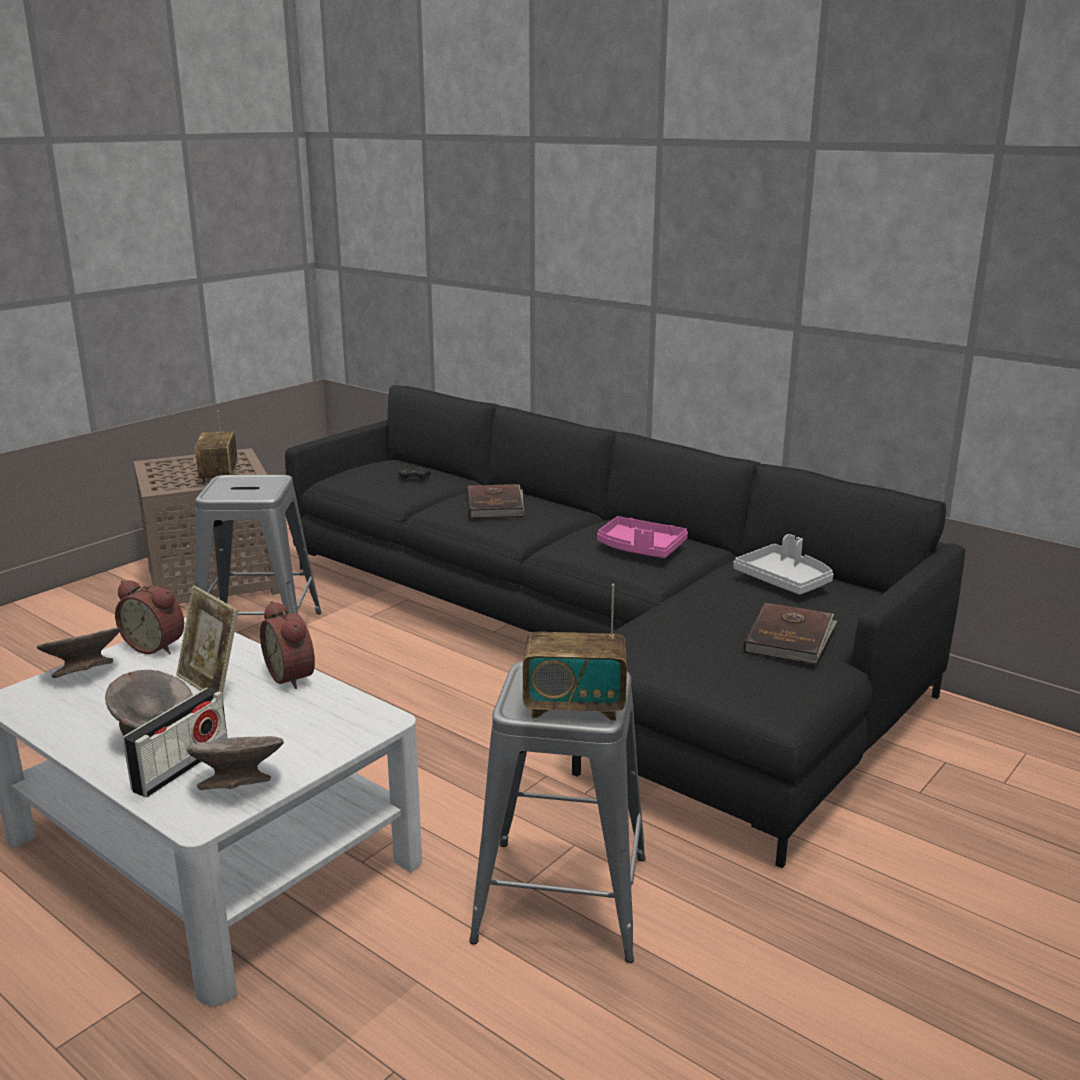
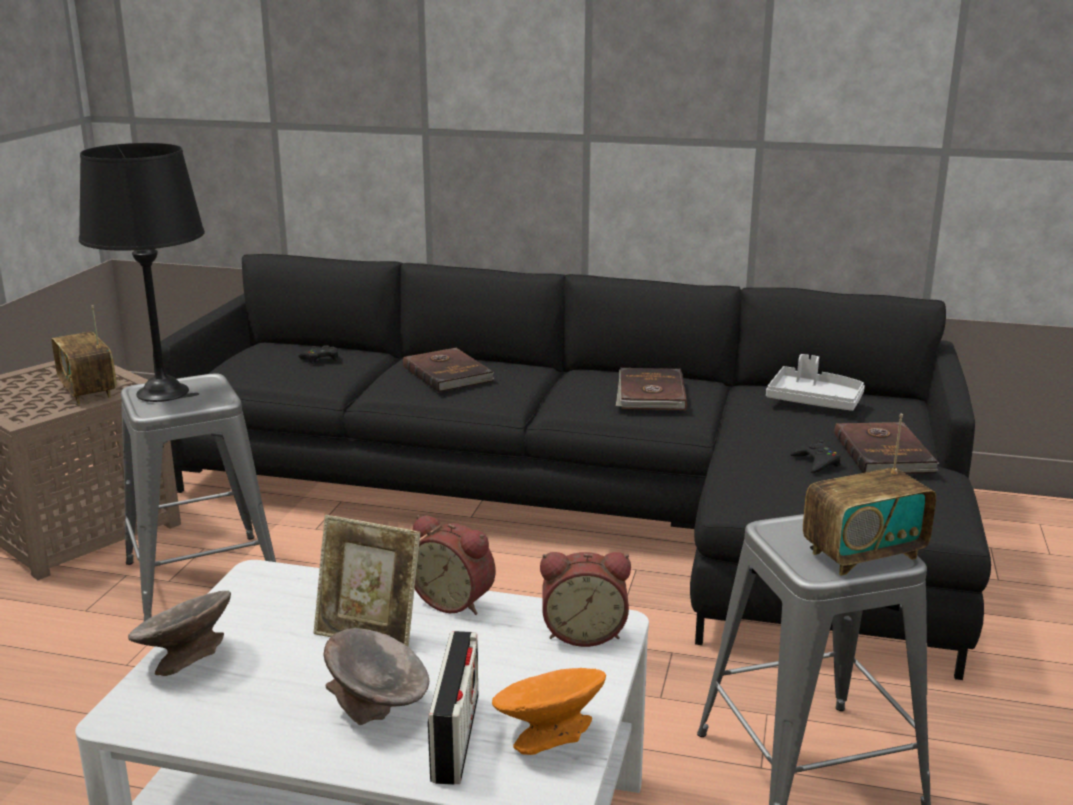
camera: 25 degrees left, 0 degrees up
(156, 646) = (242, 606): alarm clock -> alarm clock (584, 632)
(234, 483) = (161, 393): none -> black table lamp
(239, 784) = (548, 737): grey bowl -> orange bowl
(640, 549) = (650, 394): pink tray -> brown book
(713, 633) = (816, 462): none -> black game controller

